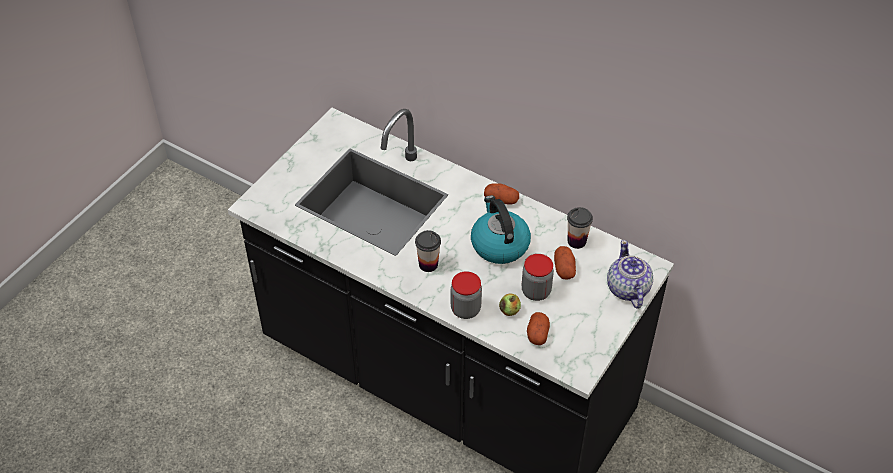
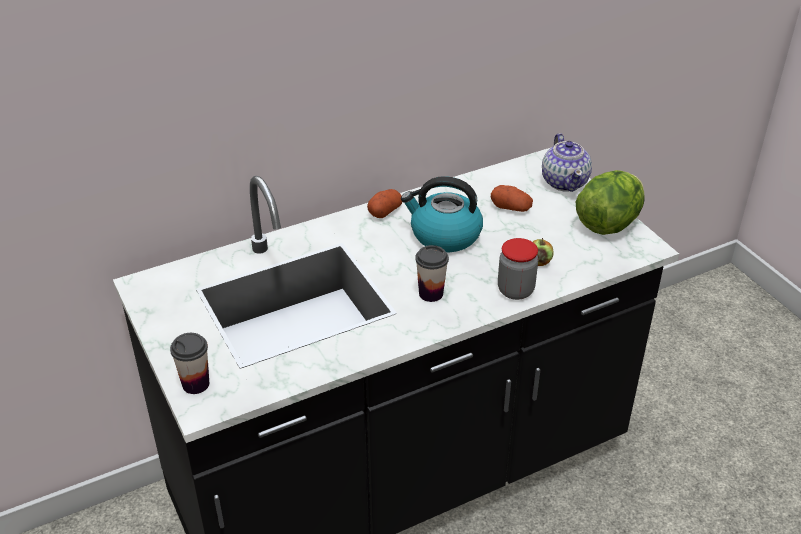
camera: 60 degrees left, 10 degrees down
(536, 291) = (526, 235): jar -> none
(537, 334) = (582, 255): potato -> none
(576, 241) = (481, 187): cup -> cup (195, 384)
(591, 336) = (608, 223): none -> lettuce
(627, 289) = (565, 182): teapot -> teapot turned 120 degrees counterclockwise

